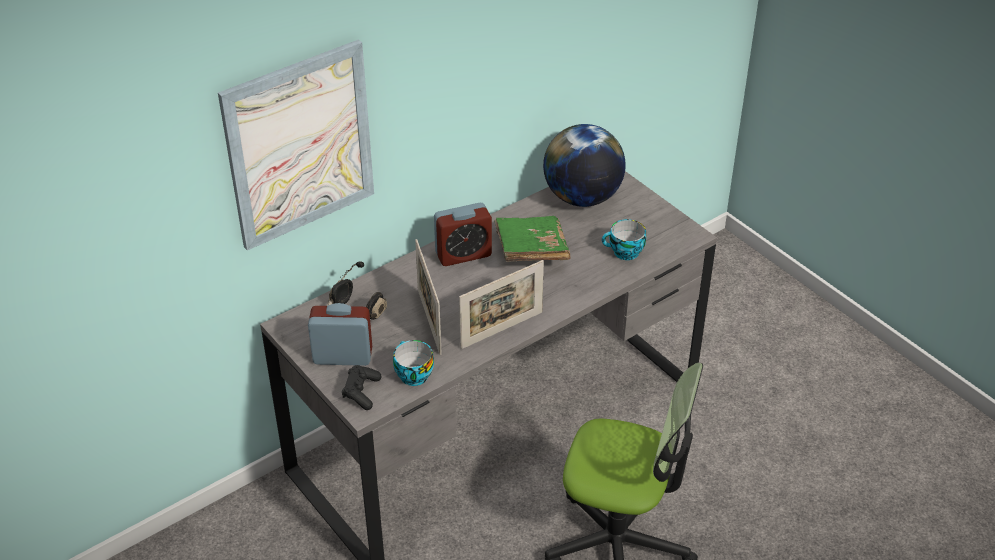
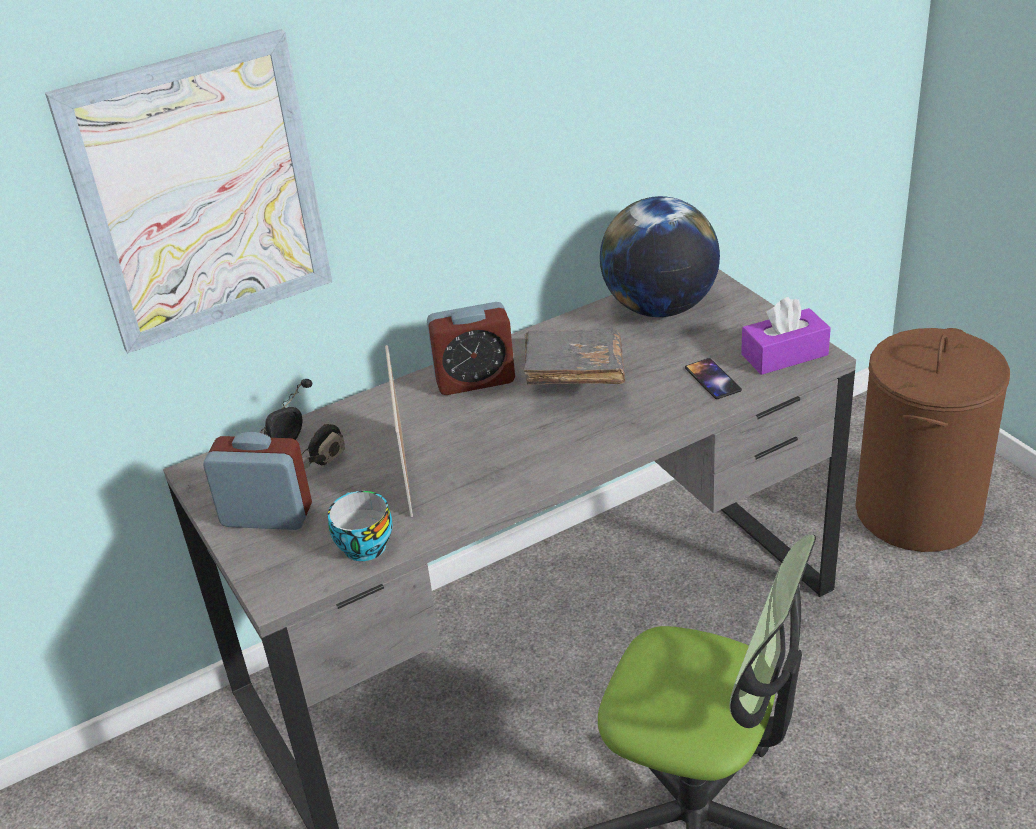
camera: 10 degrees right, 5 degrees down
(361, 392) = (280, 569): black game controller -> none
(501, 330) = (510, 483): picture frame -> none
(531, 251) = (574, 376): green book -> grey book
(624, 253) = (712, 379): cup -> phone
(670, 234) = (784, 355): none -> purple tissue box
(749, 328) = (918, 512): none -> brown laundry basket

